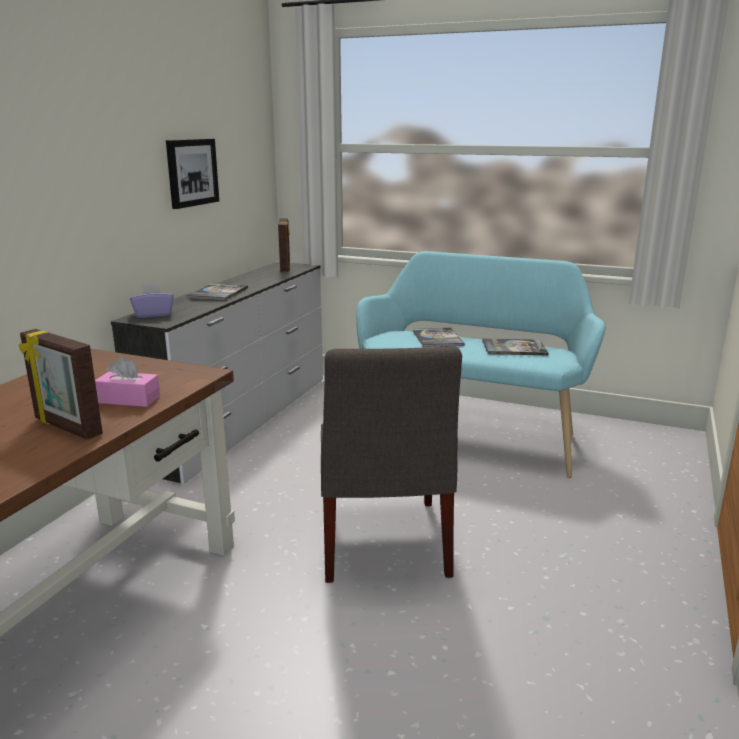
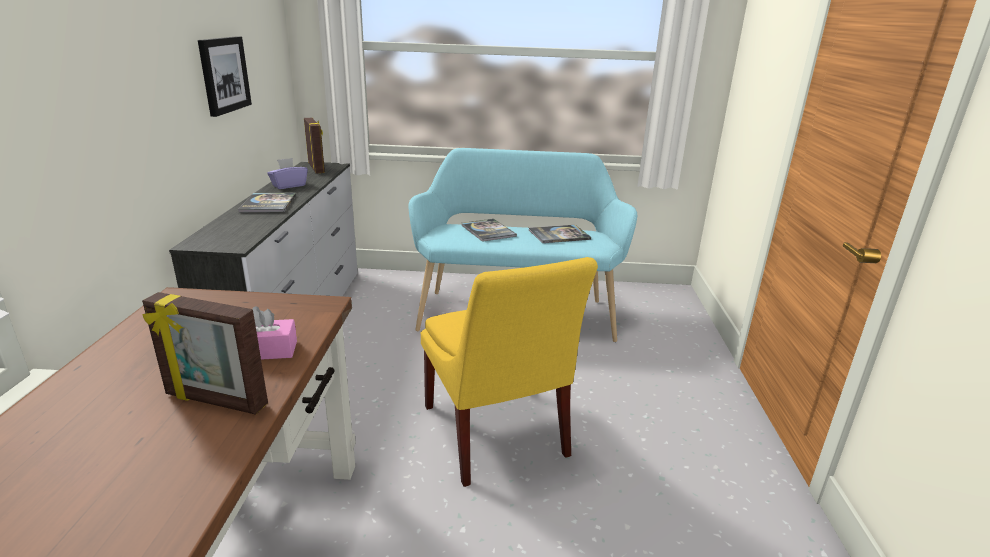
camera: 20 degrees left, 5 degrees up
(153, 314) = (215, 236): purple tissue box -> purple tissue box (289, 185)
(383, 544) = (495, 435): grey chair -> yellow chair

